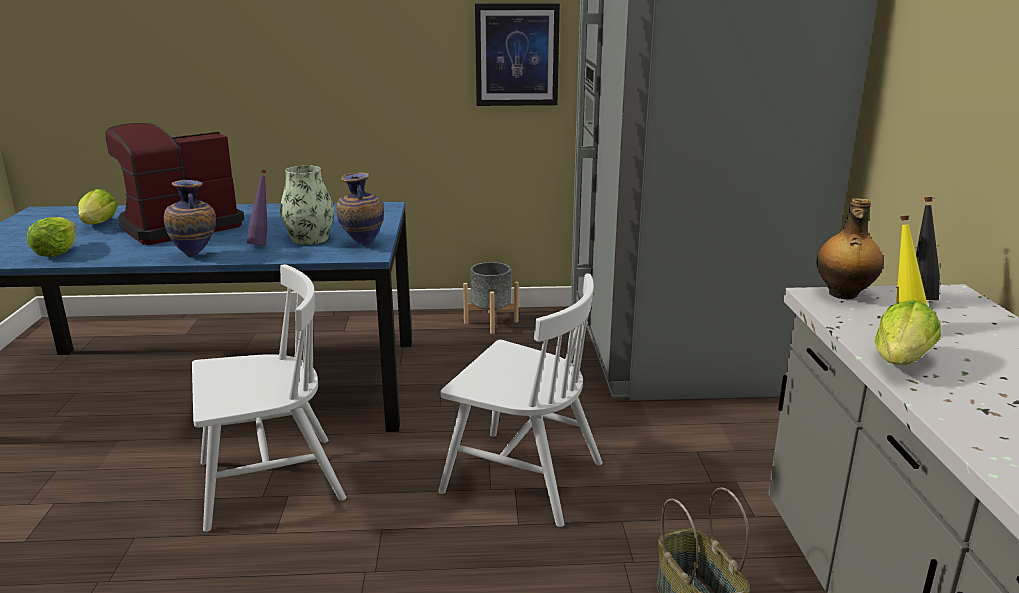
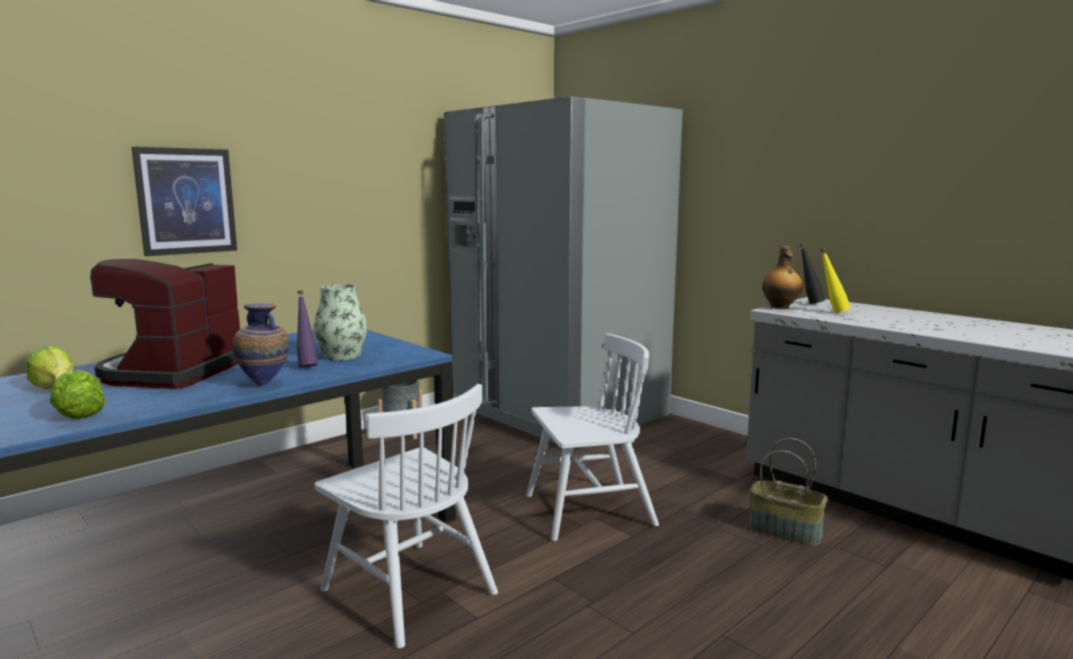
camera: 40 degrees left, 10 degrees down
(269, 481) = (408, 591): white chair -> white chair turned 105 degrees clockwise
(362, 246) = (401, 351): vase -> none
(517, 55) = (395, 195): picture -> picture (186, 201)
(901, 361) = (870, 322): lettuce -> none

